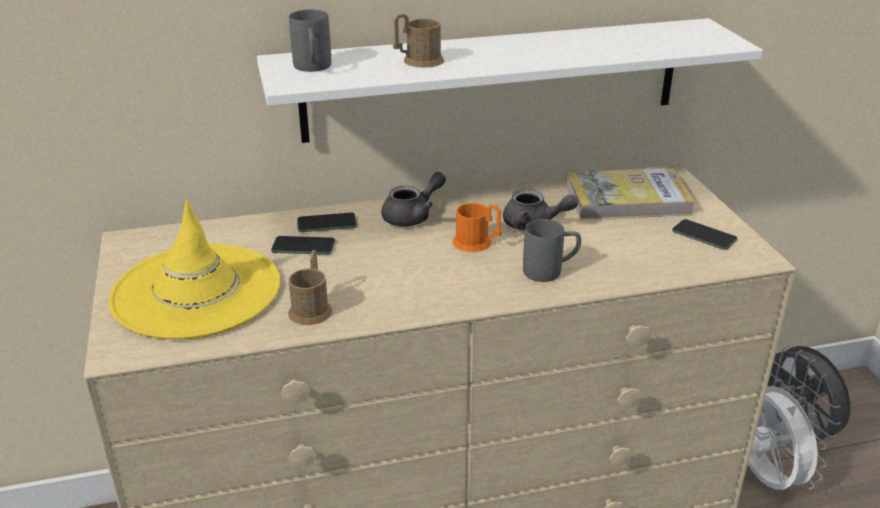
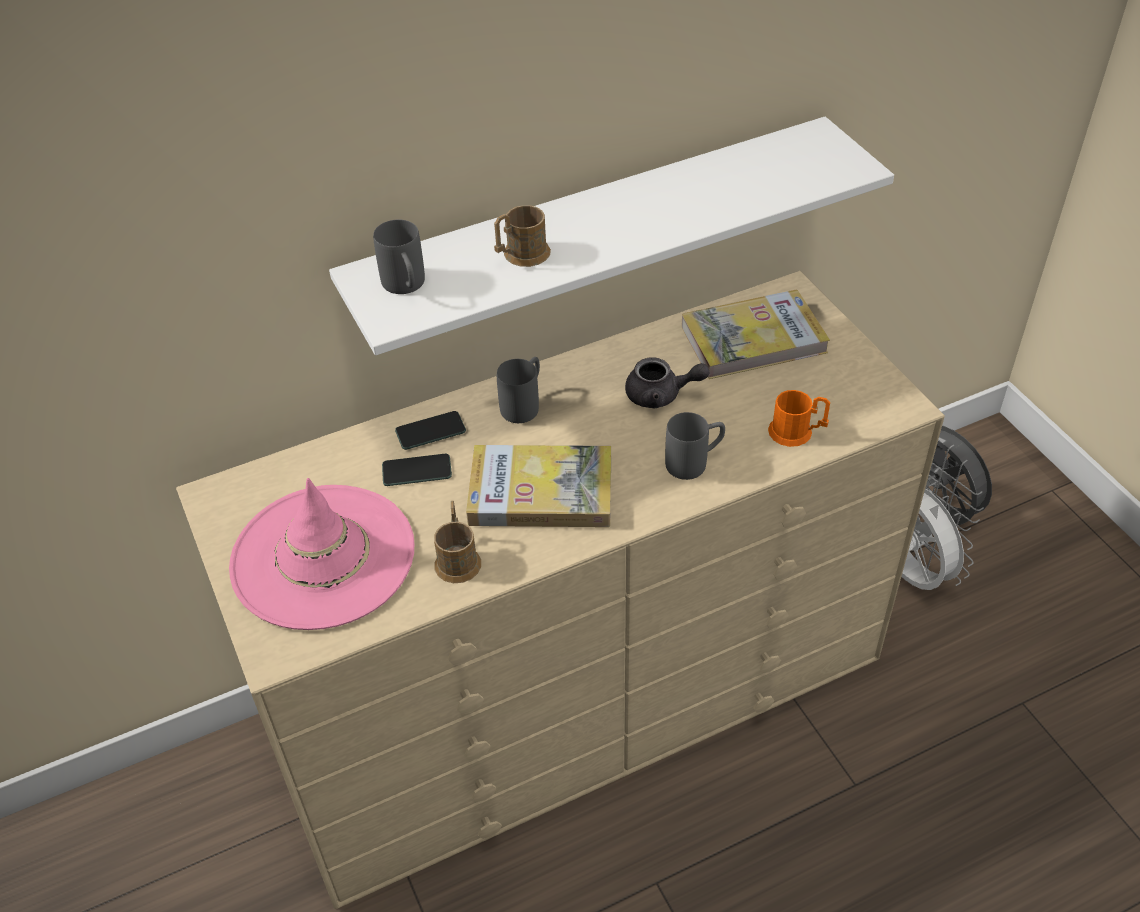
camera: 10 degrees left, 15 degrees up
(196, 291) = (322, 557): yellow hat -> pink hat
(405, 273) = (541, 491): none -> book
(413, 216) = (524, 404): grey teapot -> grey mug
(477, 243) = (606, 434): orange mug -> orange mug (796, 432)
(704, 235) = (844, 382): phone -> none

